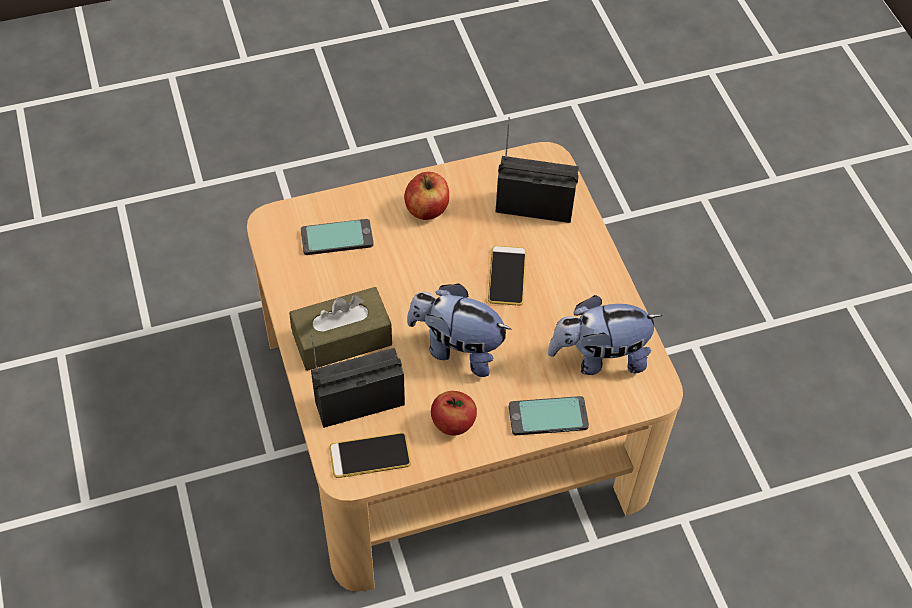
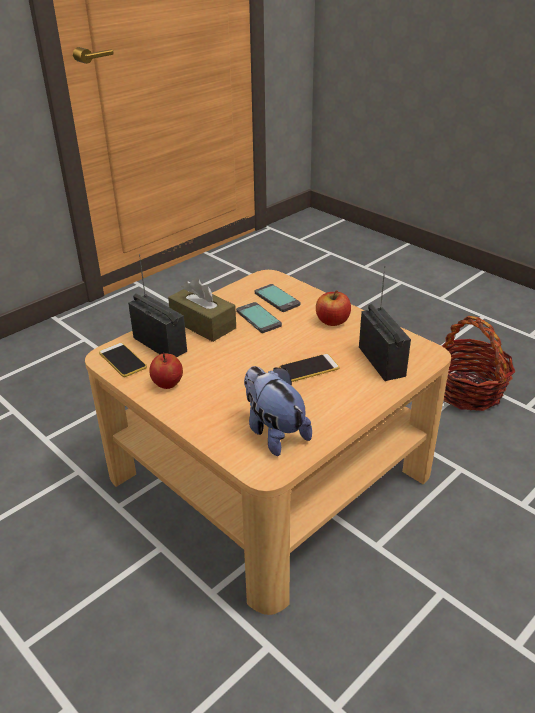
camera: 65 degrees right, 20 degrees down
(440, 149) = (467, 390): none -> basket
(457, 348) = (230, 367): plush toy -> none
(548, 417) = (201, 423): phone -> phone (258, 318)

